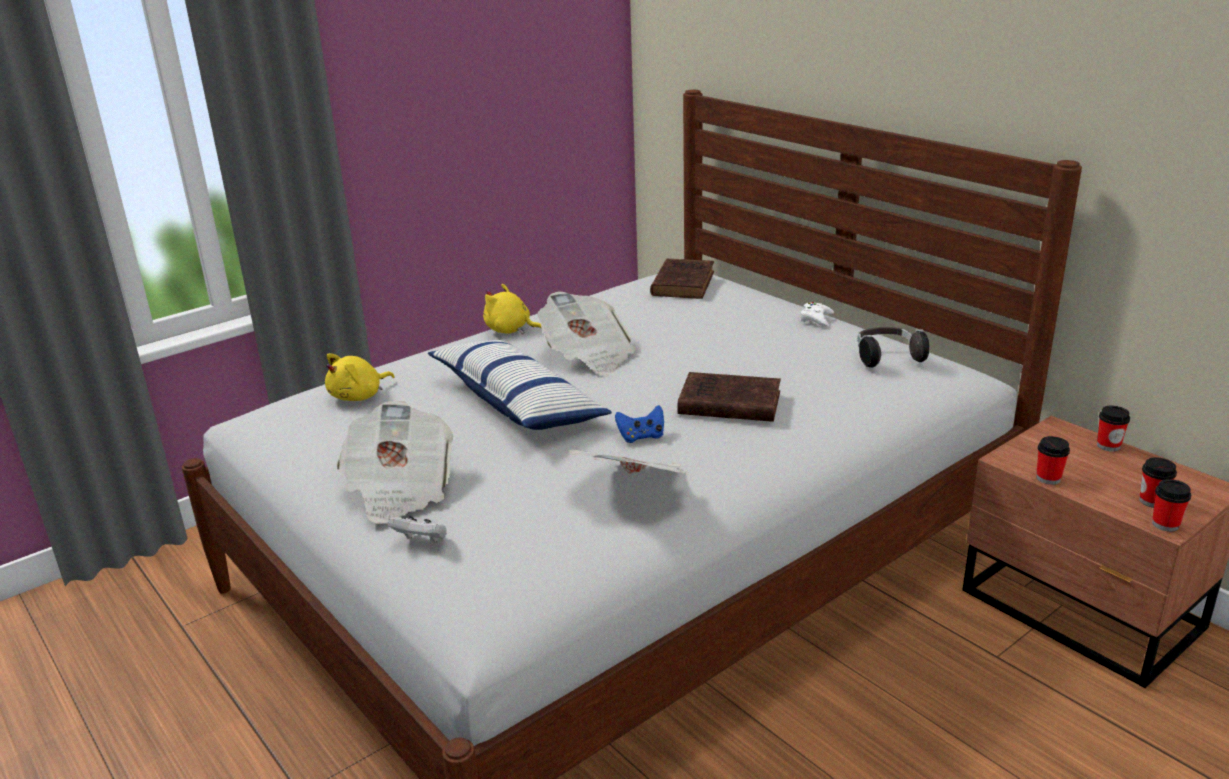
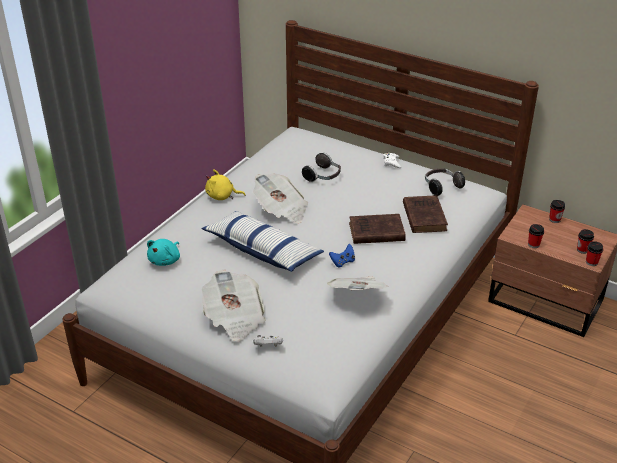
camera: 20 degrees left, 10 degrees up
(359, 396) = (165, 260): yellow plush toy -> turquoise plush toy
(683, 283) = (303, 144): brown book -> brown book (424, 216)
(687, 323) = (323, 176): none -> headphones

